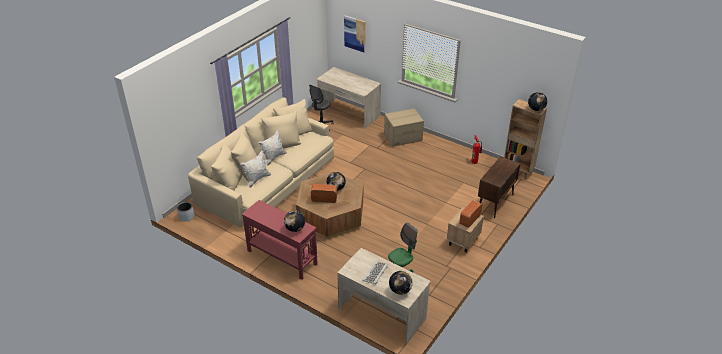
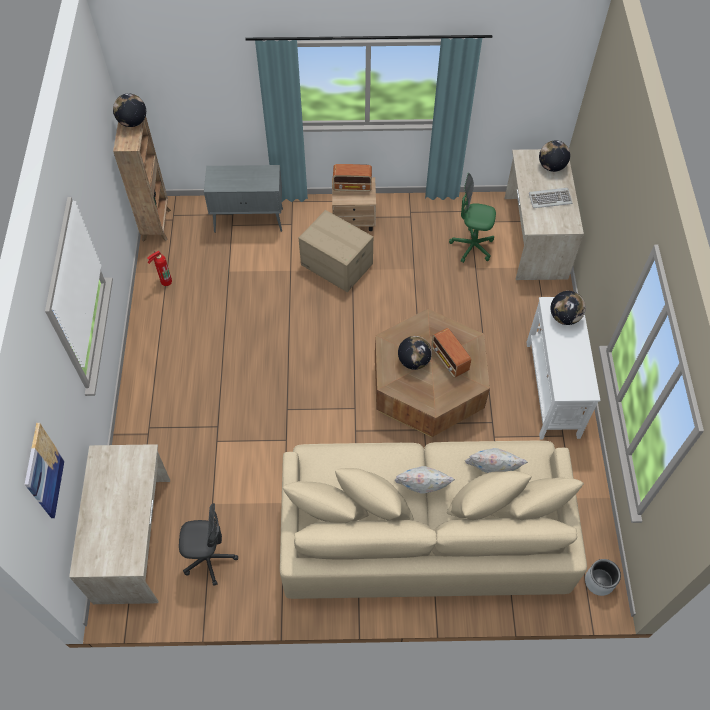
camera: 125 degrees left, 20 degrees up
(282, 257) = (552, 389): red console table -> white console table
(403, 137) = (158, 407): cardboard box -> cardboard box (336, 265)
(495, 203) = (249, 220): brown cabinet -> grey cabinet

